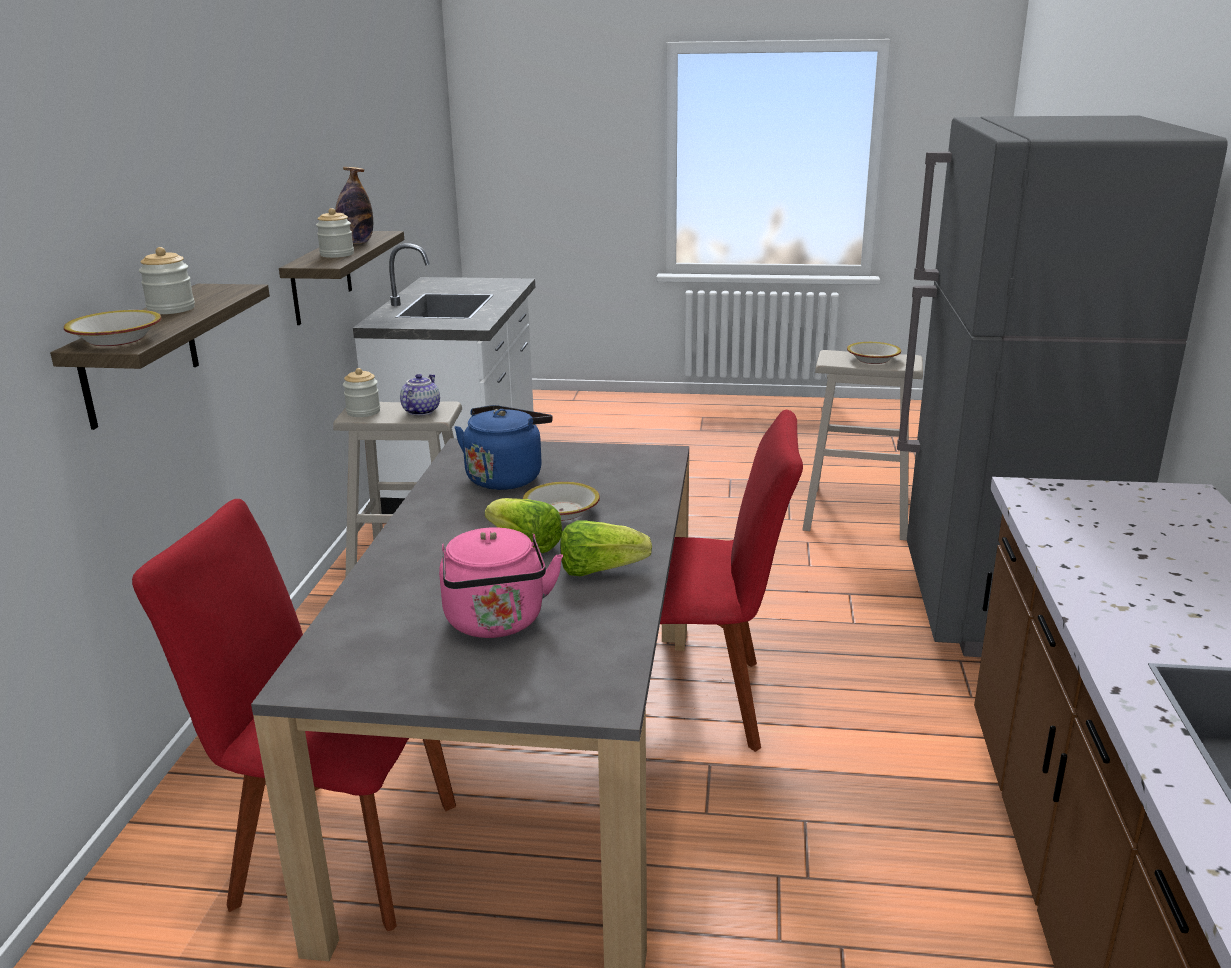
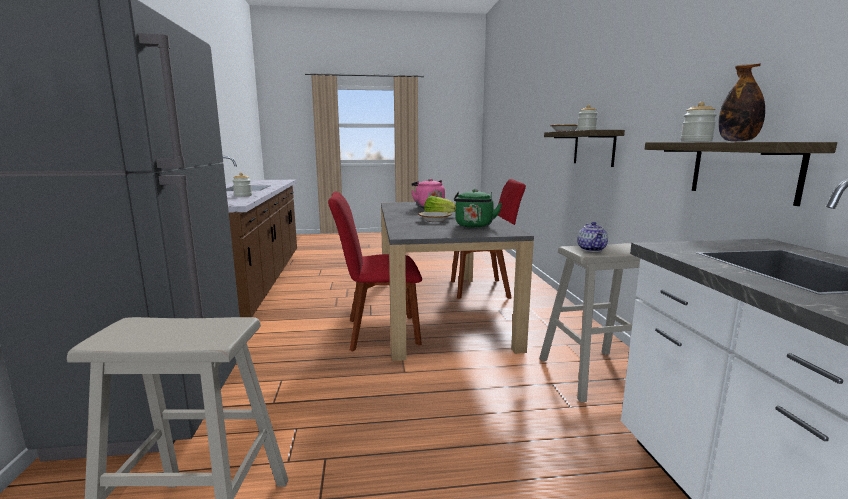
camera: 165 degrees right, 10 degrees down
(363, 412) = (627, 247): jar -> jar (243, 196)
(506, 477) = (474, 226): blue kettle -> green kettle
(600, 570) = (406, 213): lettuce -> none
(873, 359) = (164, 333): bowl -> none

